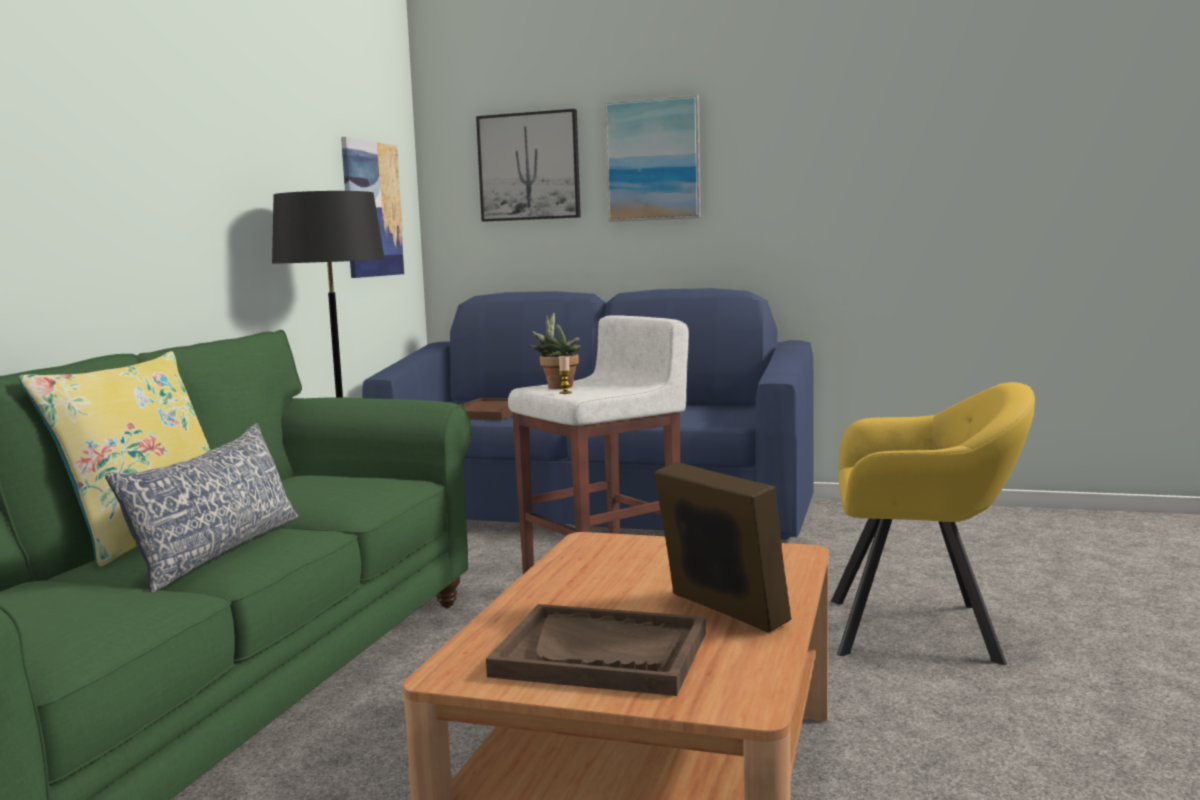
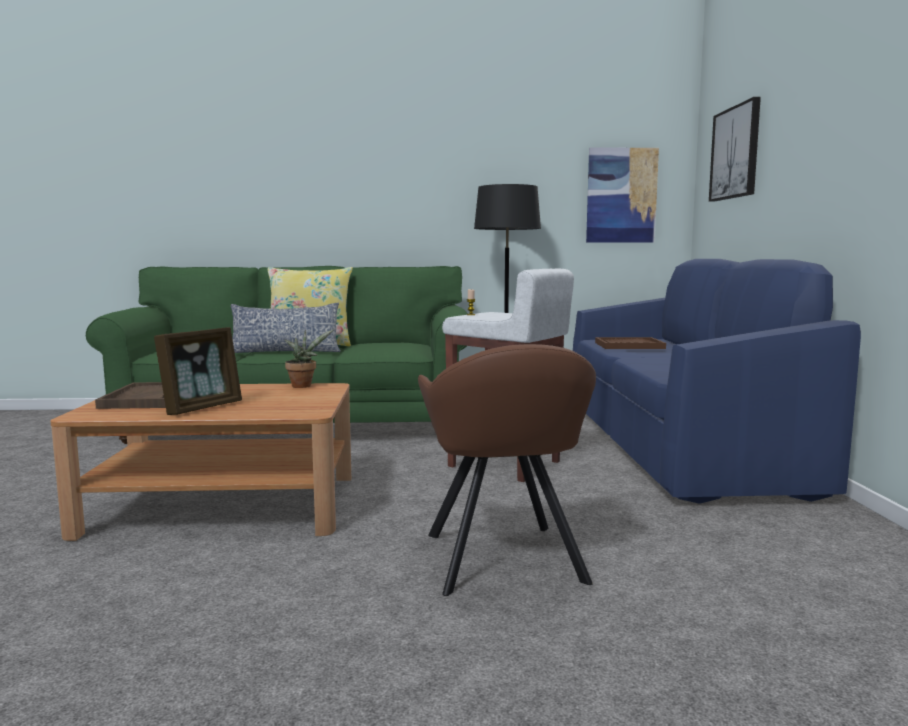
camera: 70 degrees right, 0 degrees up
(558, 386) = (497, 313): potted plant -> potted plant (303, 385)
(653, 160) = (794, 134): picture -> none
(923, 630) = (503, 562): yellow armchair -> brown armchair

